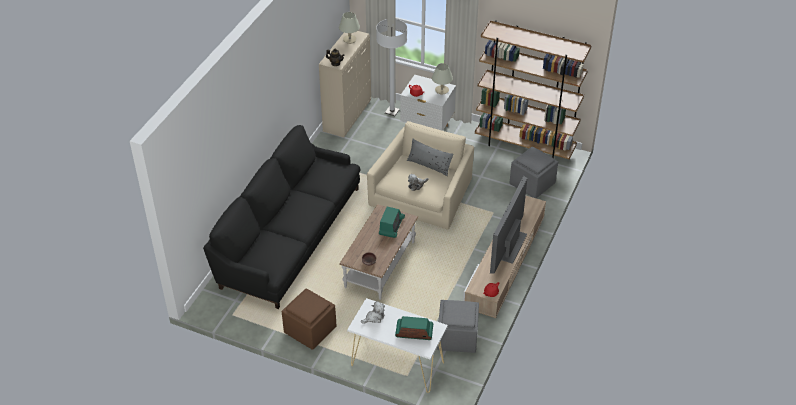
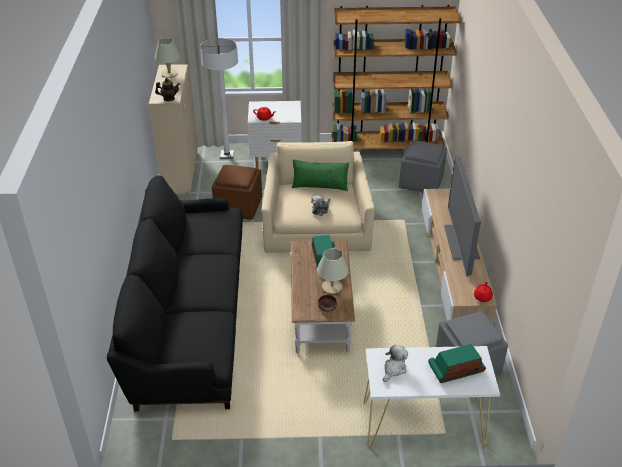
camera: 25 degrees left, 5 degrees down
(309, 330) = (287, 421): brown ottoman -> brown ottoman (238, 207)
(429, 165) = (320, 185): grey pillow -> green pillow
(441, 90) = (289, 108): beige table lamp -> beige table lamp (332, 287)

